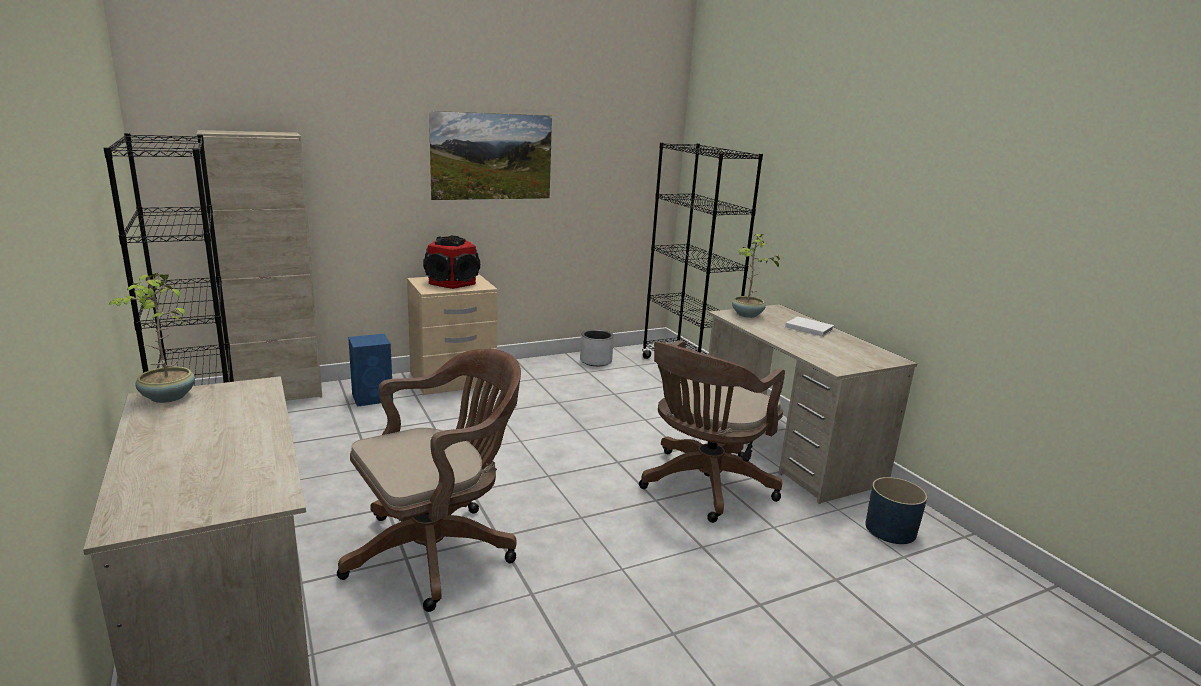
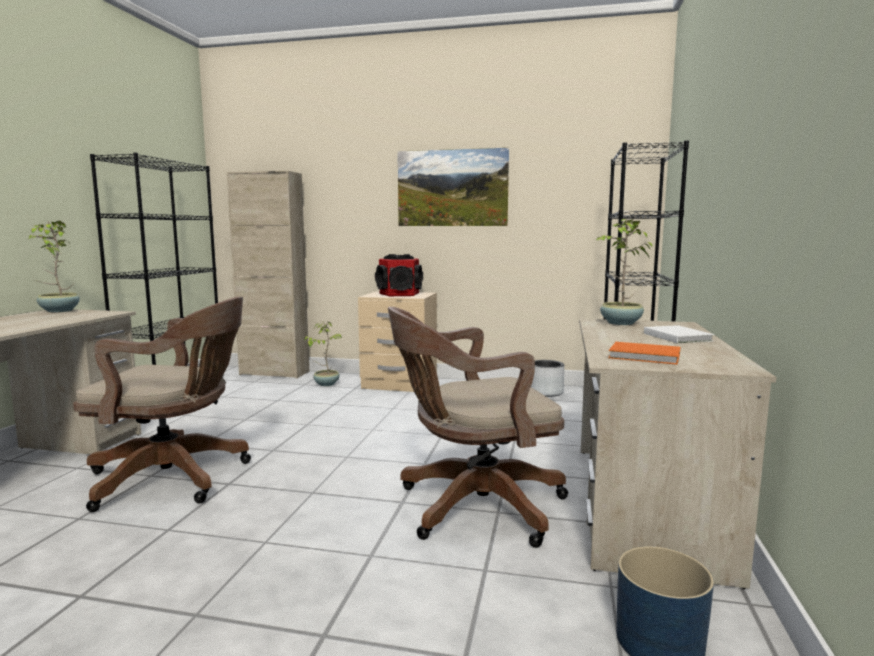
camera: 40 degrees right, 10 degrees down
(373, 397) = (326, 384): blue speaker -> potted plant
(838, 357) = (646, 356): none -> orange book

